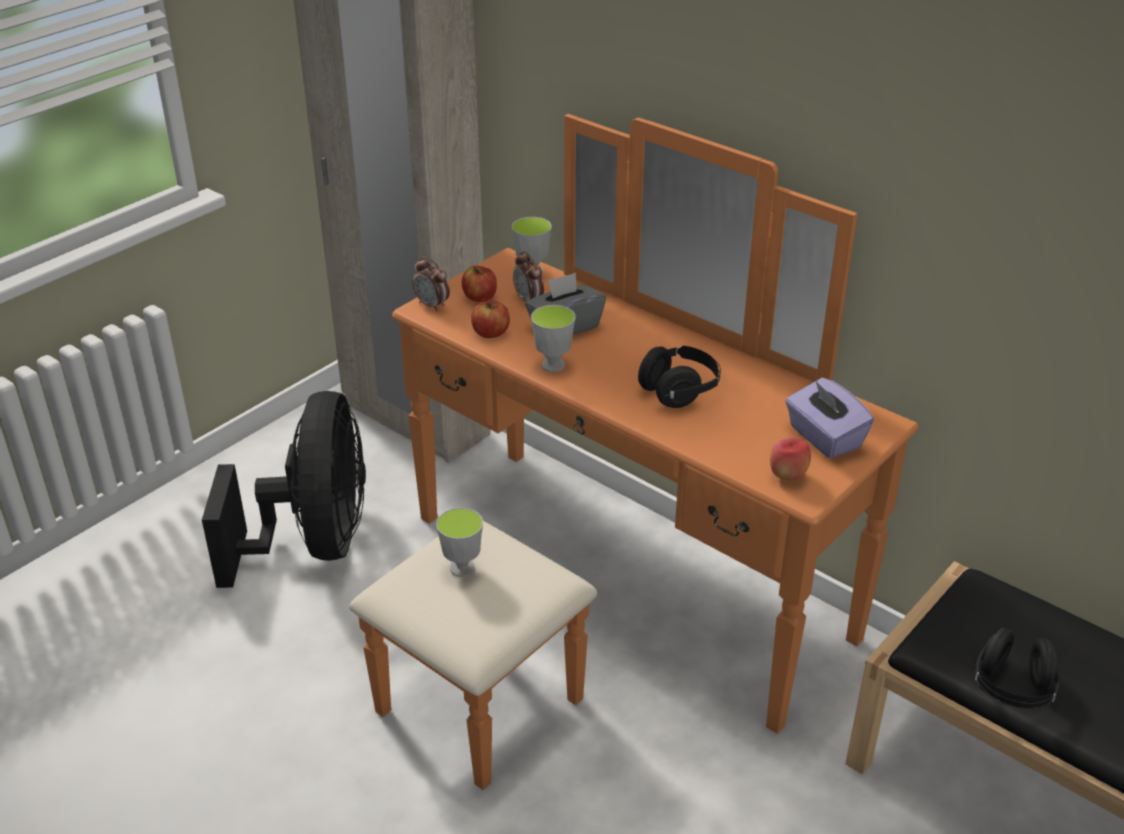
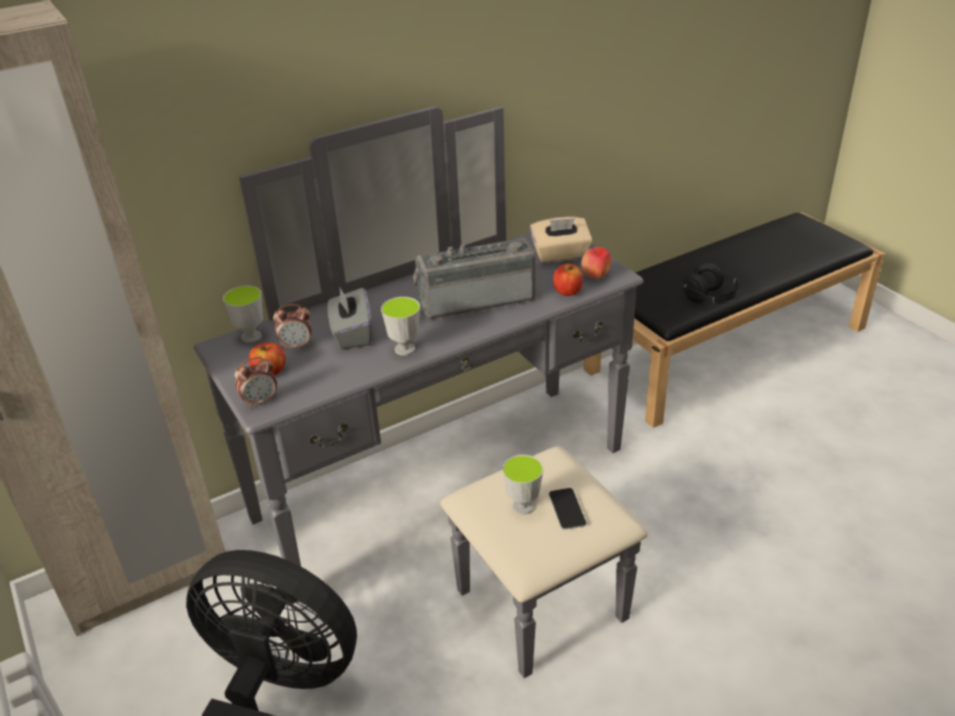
camera: 70 degrees left, 0 degrees up
(470, 603) = (567, 509): none -> phone
(490, 333) = (333, 374): apple -> apple (567, 291)
(599, 604) = (463, 507): orange dresser -> grey dresser
(679, 391) = (476, 298): black headphones -> radio
(824, 438) = (560, 255): purple tissue box -> beige tissue box

